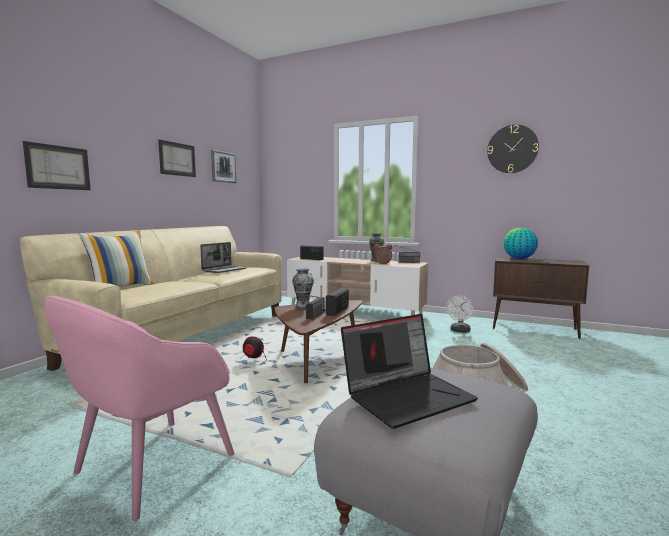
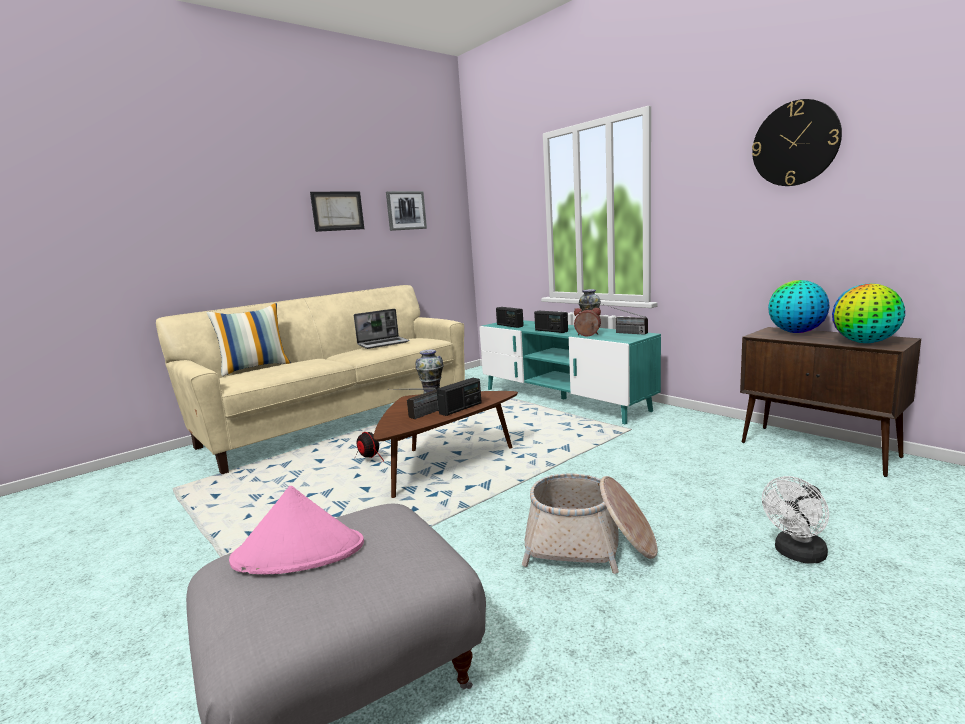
camera: 25 degrees right, 5 degrees up
(58, 167) = (191, 242): picture -> none
(152, 466) = (169, 568): pink armchair -> none
(350, 261) = (551, 331): none -> radio
(354, 312) = (562, 399): beige tv stand -> turquoise tv stand
(408, 396) = (299, 552): laptop -> pink hat
(459, 331) = (680, 442): white fan -> white fan (797, 554)
(563, 262) = (865, 342): none -> globe

